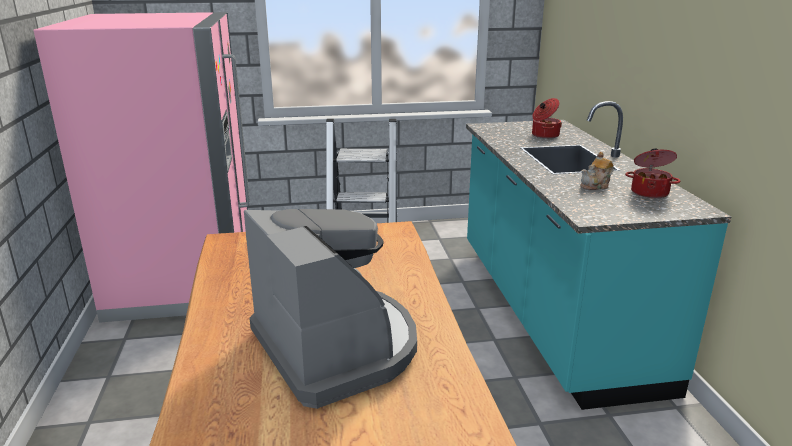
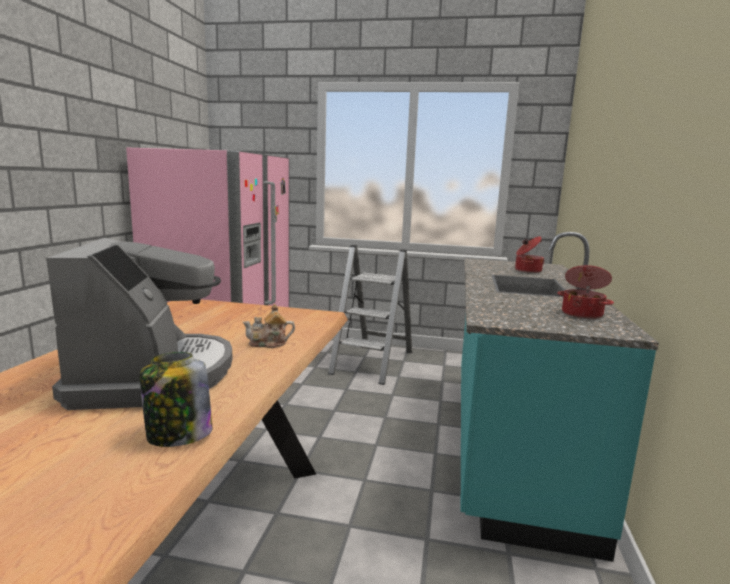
camera: 20 degrees right, 10 degrees down
(451, 404) = (178, 435): none -> jar
(596, 186) = (529, 303): teapot -> teapot (268, 344)

